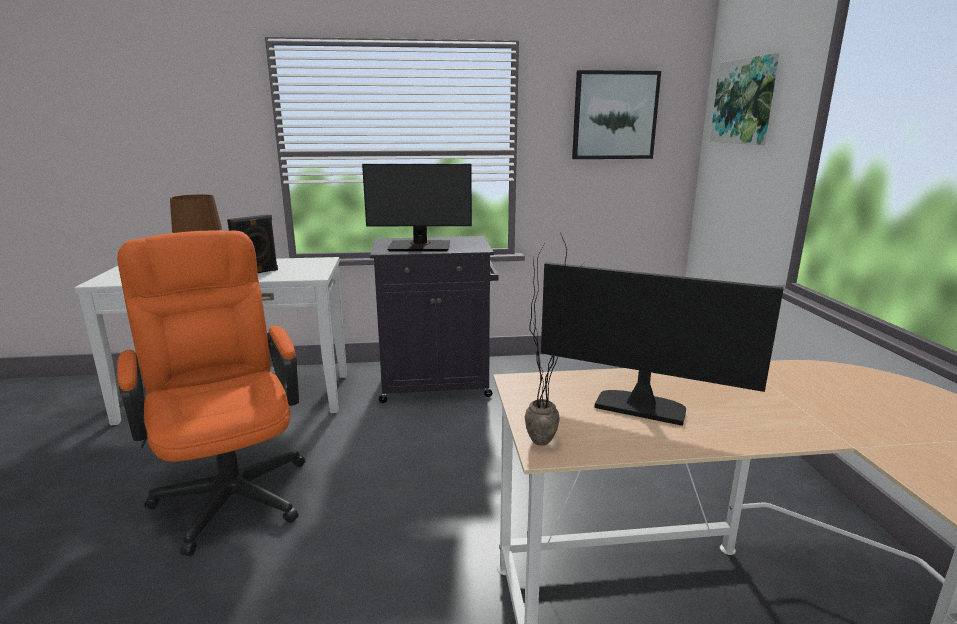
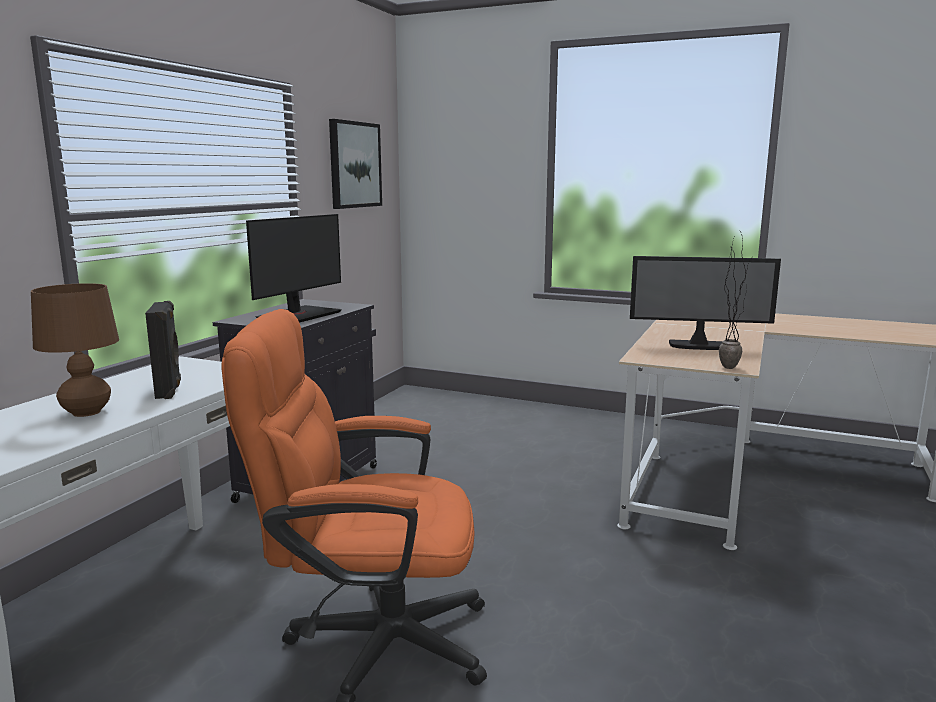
camera: 60 degrees left, 5 degrees down
(640, 407) = (698, 346): monitor -> monitor turned 135 degrees counterclockwise
(744, 101) = (458, 154): picture -> none

